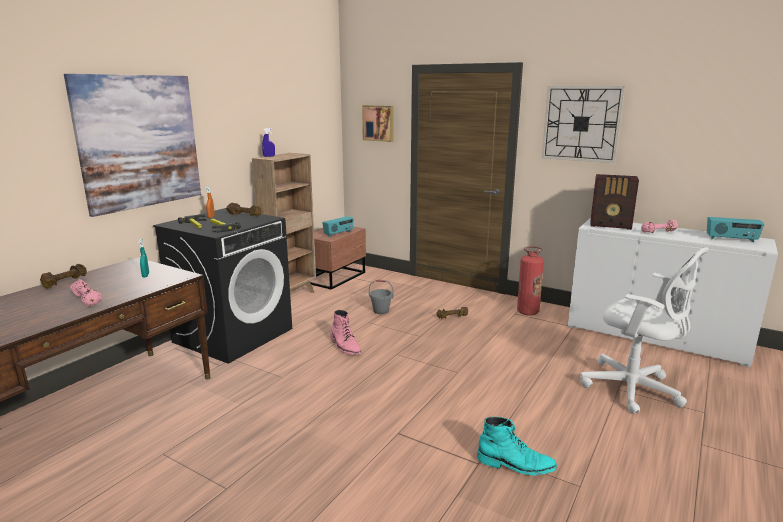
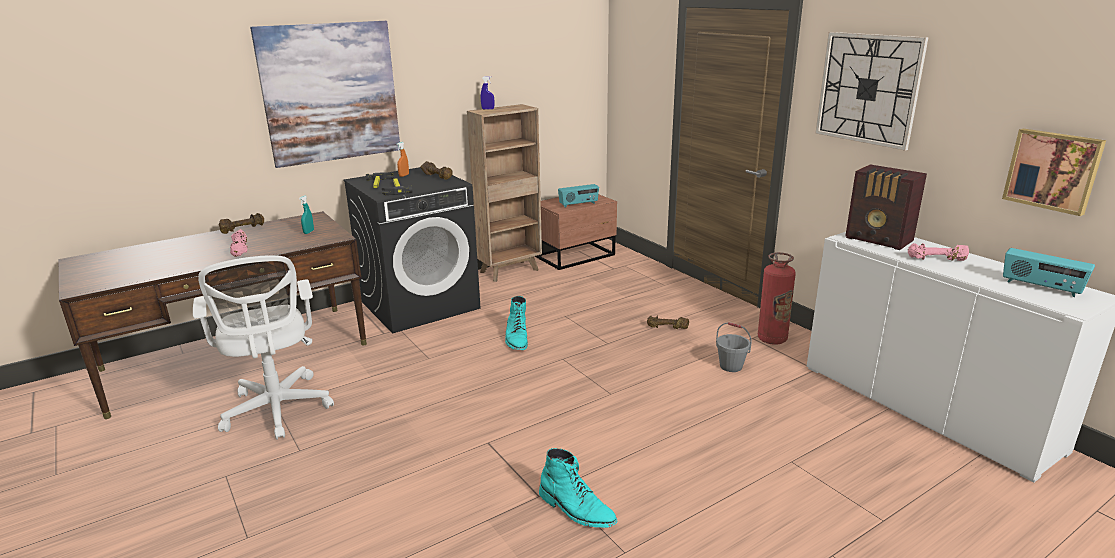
camera: 25 degrees right, 5 degrees up
(345, 346) = (517, 338): pink boot -> turquoise boot
(378, 123) = (643, 69): picture -> picture (1053, 170)
(381, 311) = (591, 305): grey bucket -> grey bucket (731, 366)
(634, 389) = (813, 467): white office chair -> white office chair (277, 411)

